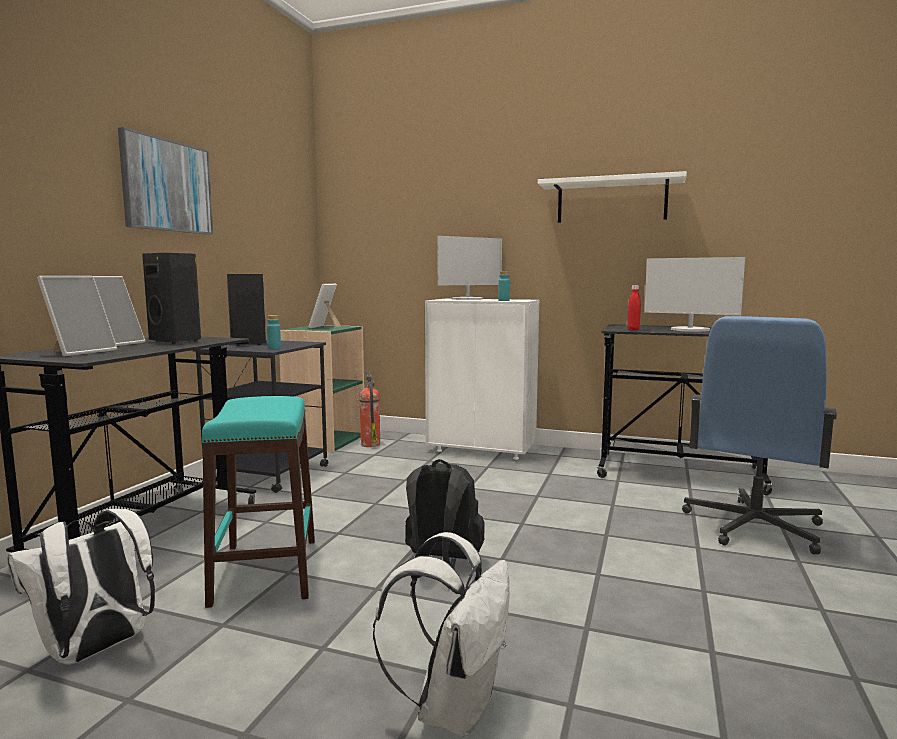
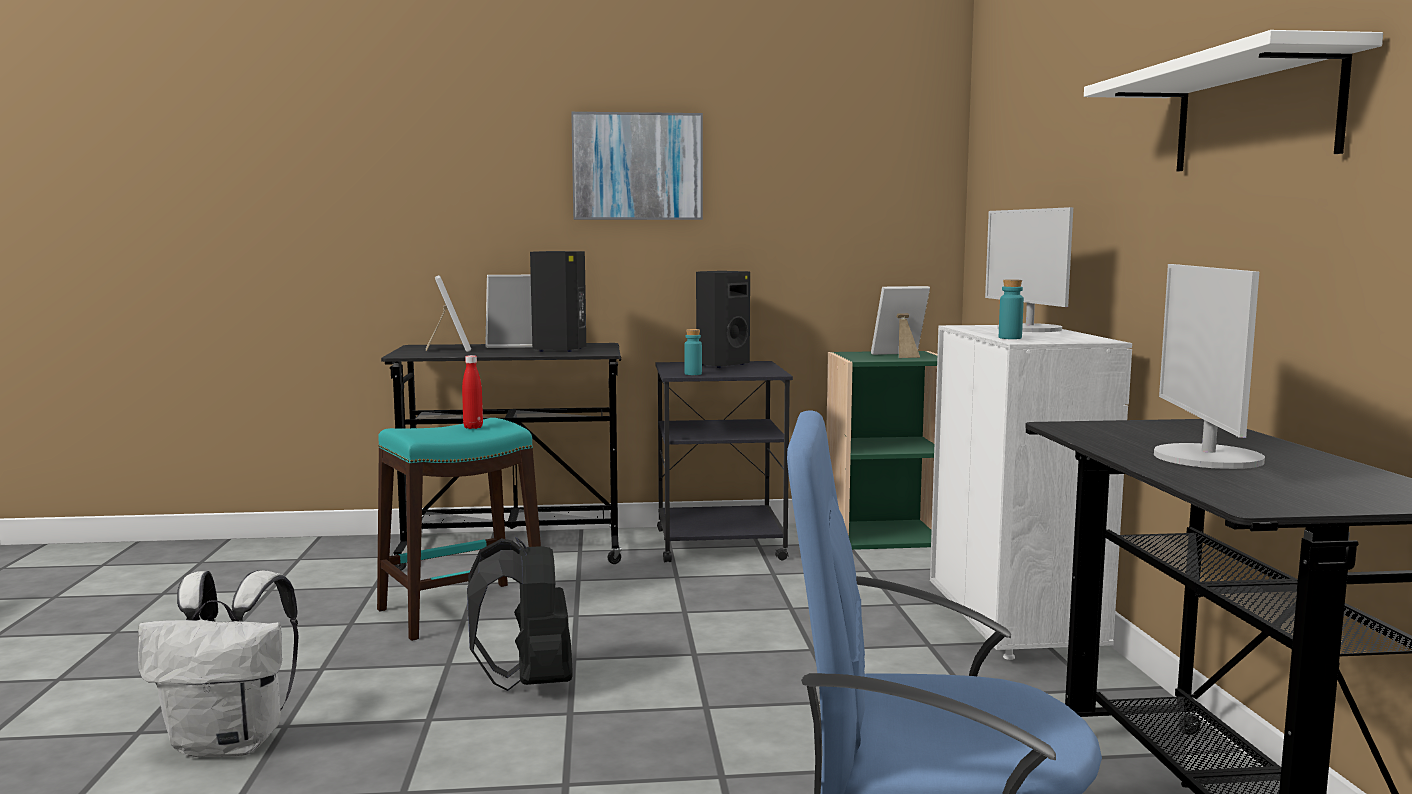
camera: 65 degrees right, 0 degrees up
(80, 352) = (450, 349): picture frame -> picture frame turned 105 degrees counterclockwise
(96, 650) = (299, 598): white backpack -> none
(370, 444) = (912, 558): fire extinguisher -> none
(468, 299) = (1028, 329): monitor -> monitor turned 45 degrees clockwise
(633, 329) = (1094, 432): red bottle -> red bottle (473, 427)

